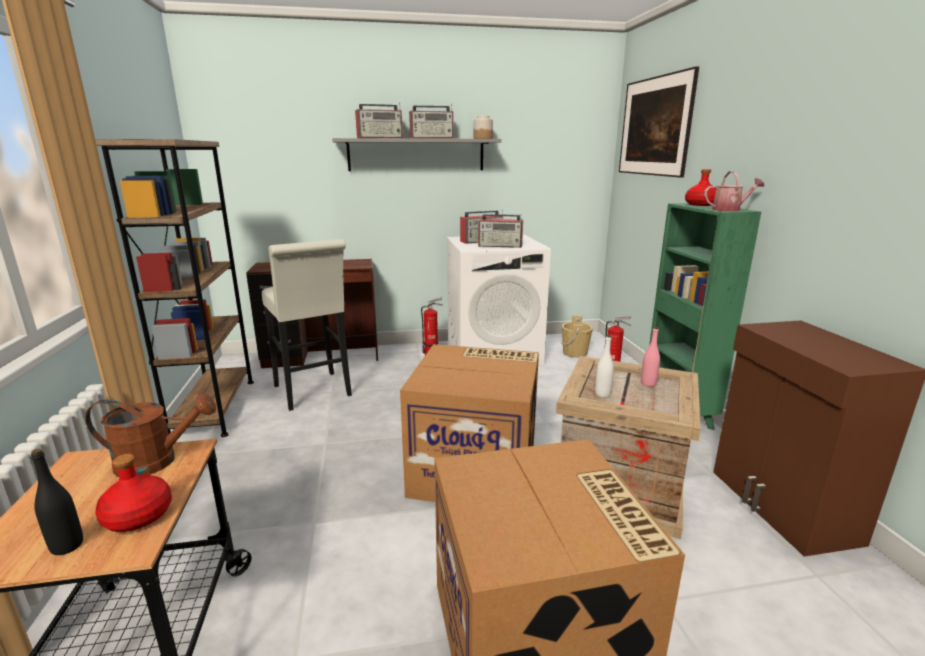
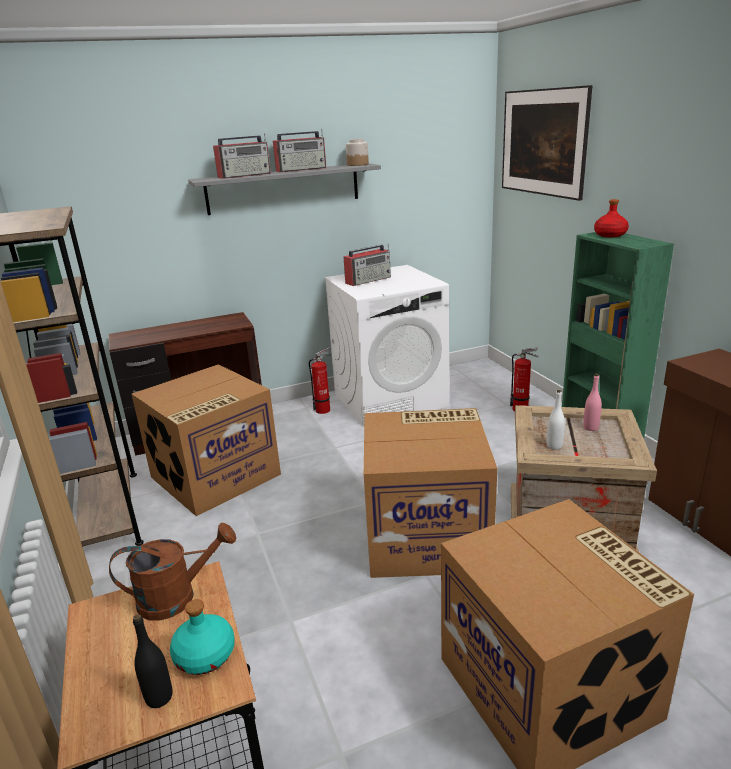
camera: 10 degrees left, 5 degrees up
(138, 517) = (205, 656): red bottle -> turquoise bottle
(314, 393) = (215, 477): white stool -> cardboard box
(501, 246) = (394, 286): radio -> none
(575, 353) = (474, 387): beige bucket -> none
(729, 209) = (643, 243): watering can -> none

